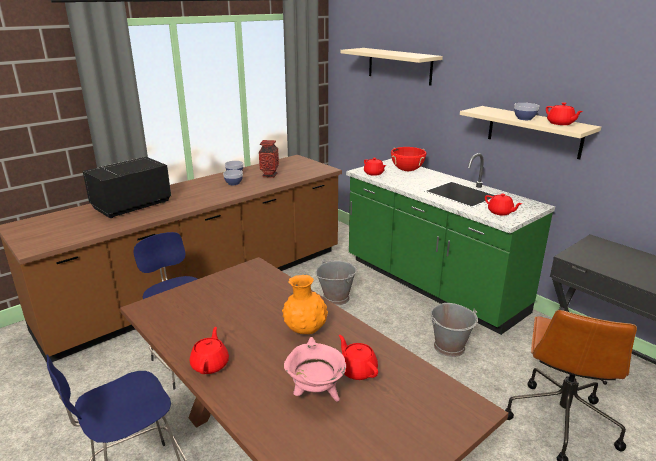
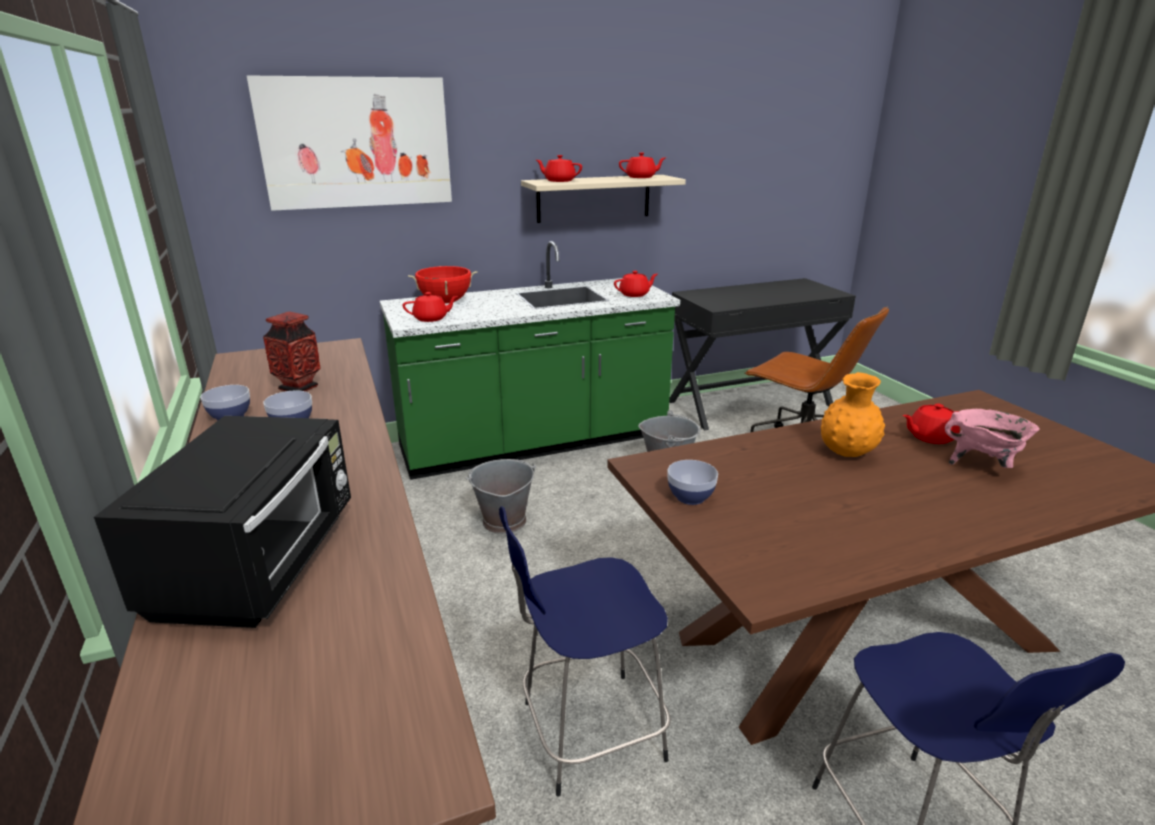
camera: 70 degrees left, 0 degrees up
(130, 206) = (261, 563): black microwave -> black microwave turned 150 degrees counterclockwise
(210, 364) = (938, 530): red teapot -> red teapot (559, 181)
(399, 66) = (356, 143): beige shelf -> picture
(524, 118) = (608, 179): bowl -> bowl (690, 497)

